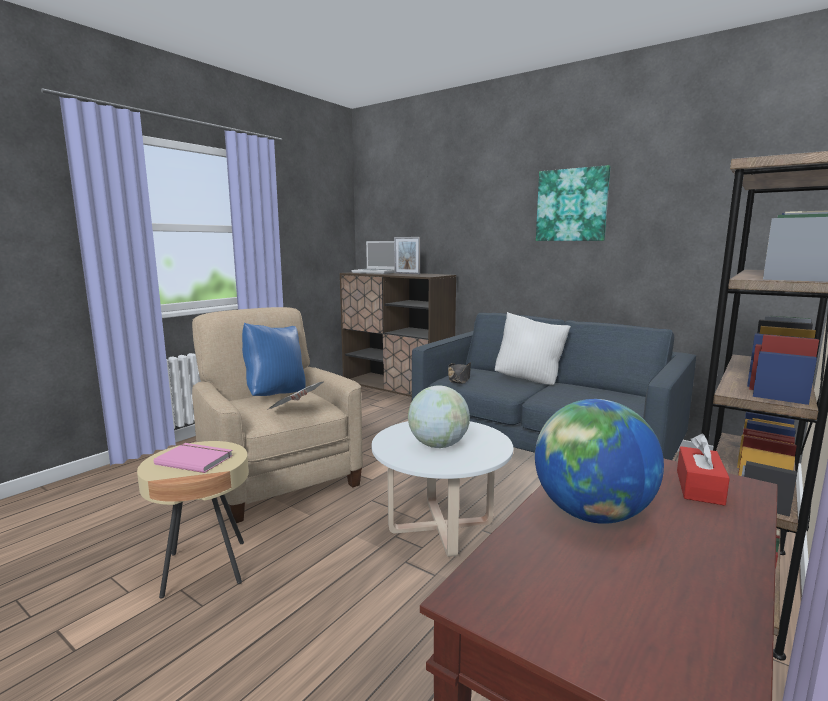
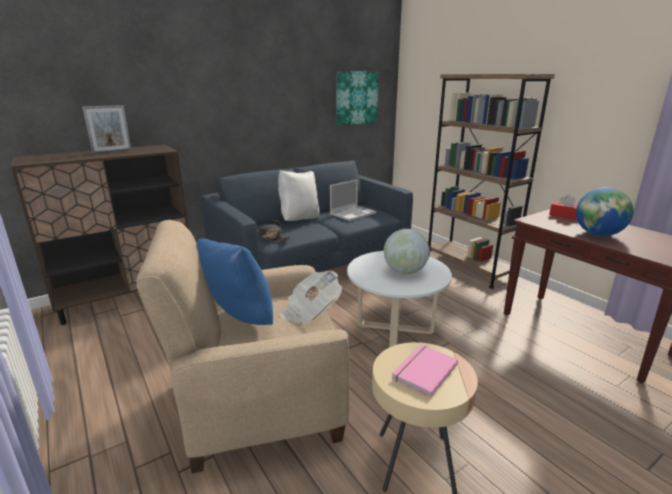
camera: 70 degrees left, 10 degrees up
(376, 272) = (58, 156): laptop -> laptop (352, 214)
(572, 205) = (268, 73): picture -> picture (356, 98)

